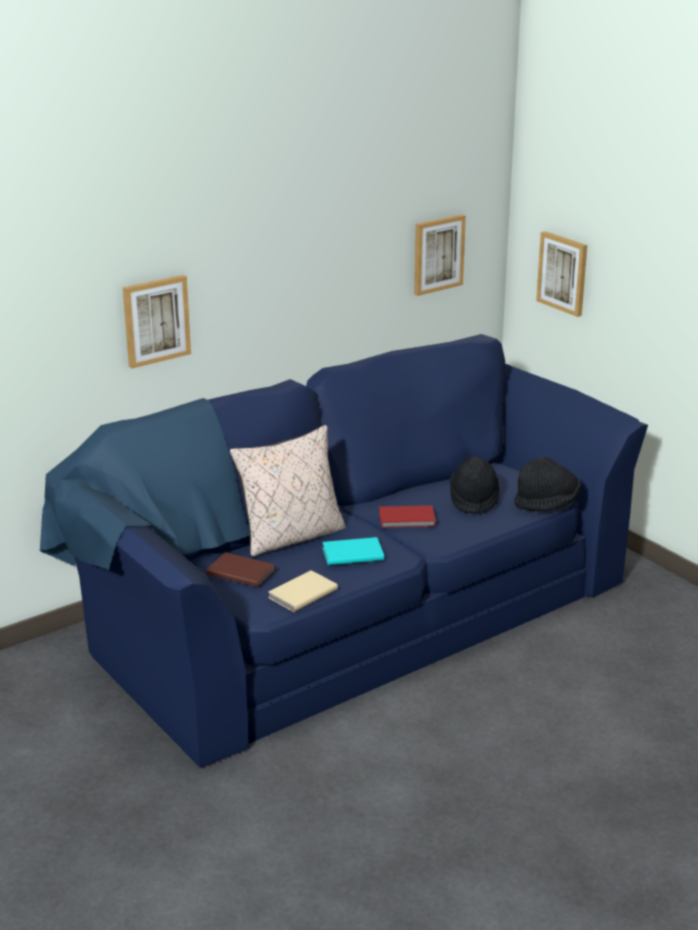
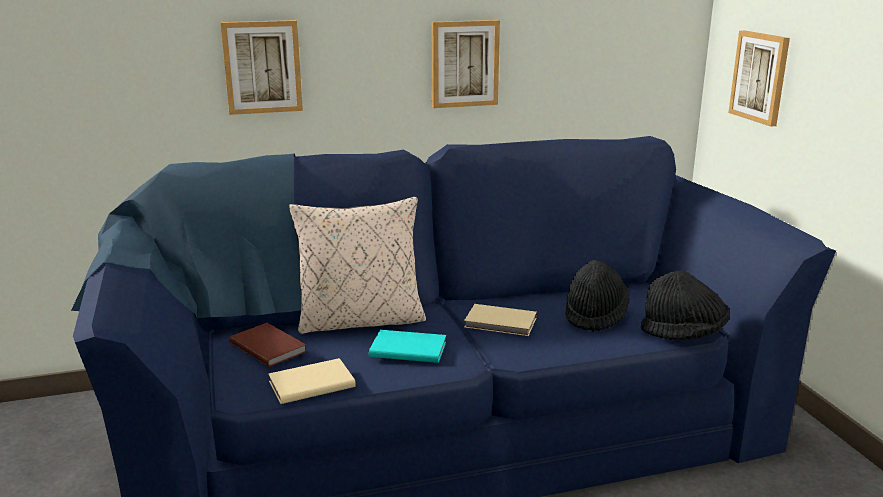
camera: 20 degrees right, 5 degrees down
(408, 519) = (501, 323): red book -> beige book
(438, 254) = (617, 50): picture -> picture (464, 63)

